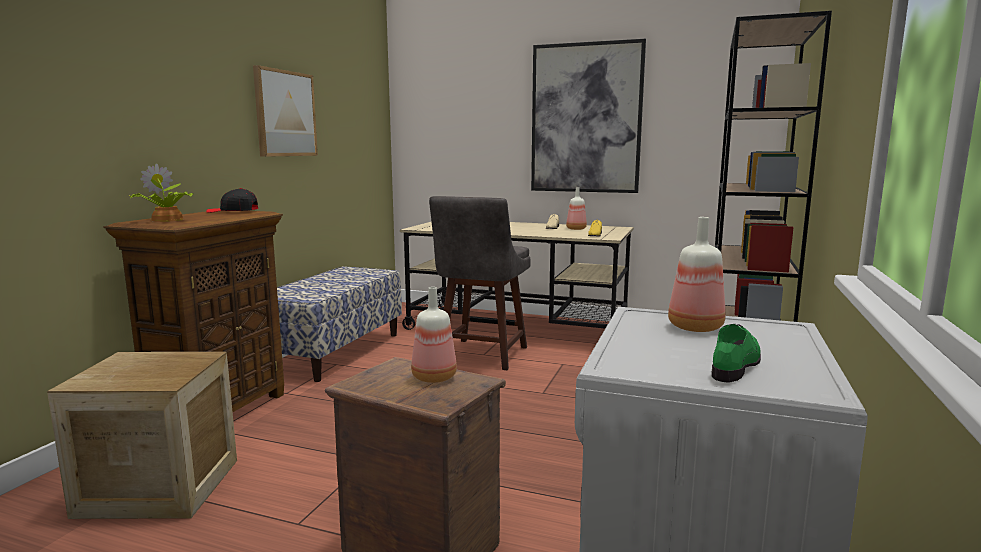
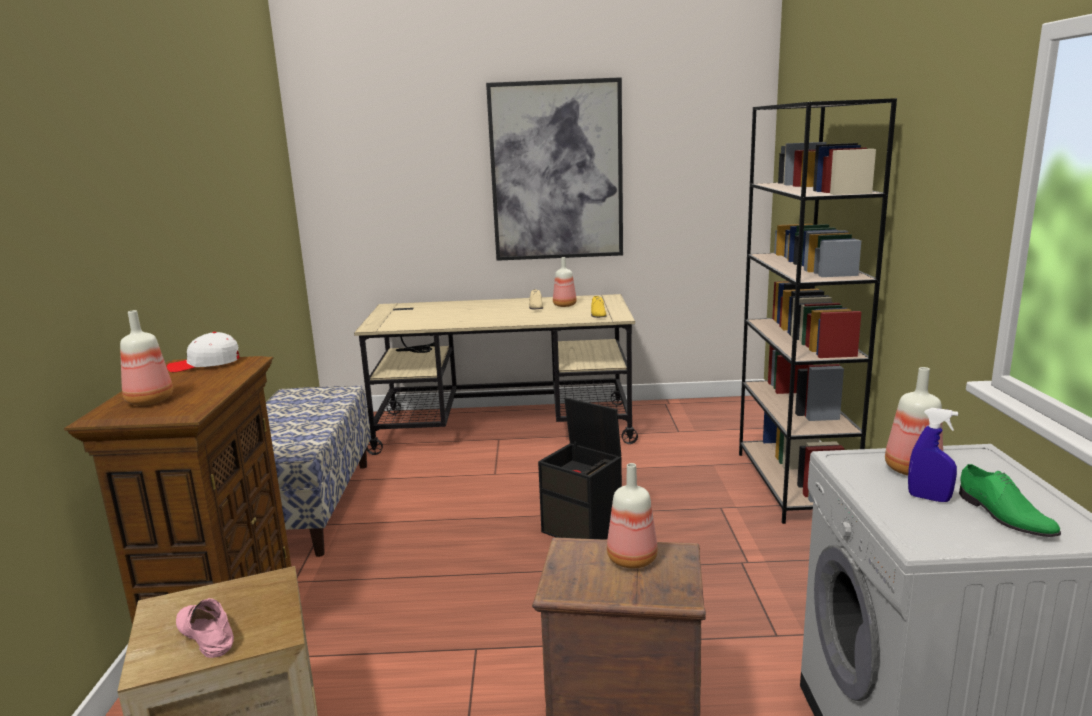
camera: 20 degrees left, 5 degrees up
(127, 374) = (204, 635): none -> pink shoe
(166, 220) = (150, 401): potted plant -> bottle
(233, 211) = (205, 364): black cap -> white cap
(285, 114) = (203, 203): picture -> none
(481, 355) = (493, 476): grey stool -> none
(520, 401) = (583, 529): none -> black storage box
(678, 344) = (929, 498): none -> blue spray bottle
(736, 363) = (1003, 515): green shoe -> green shoe turned 150 degrees clockwise

